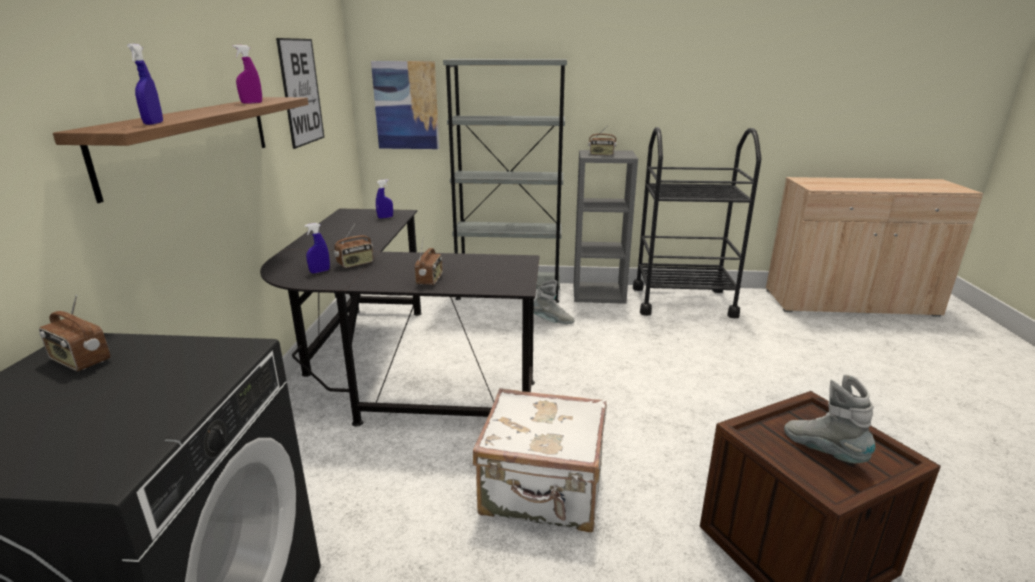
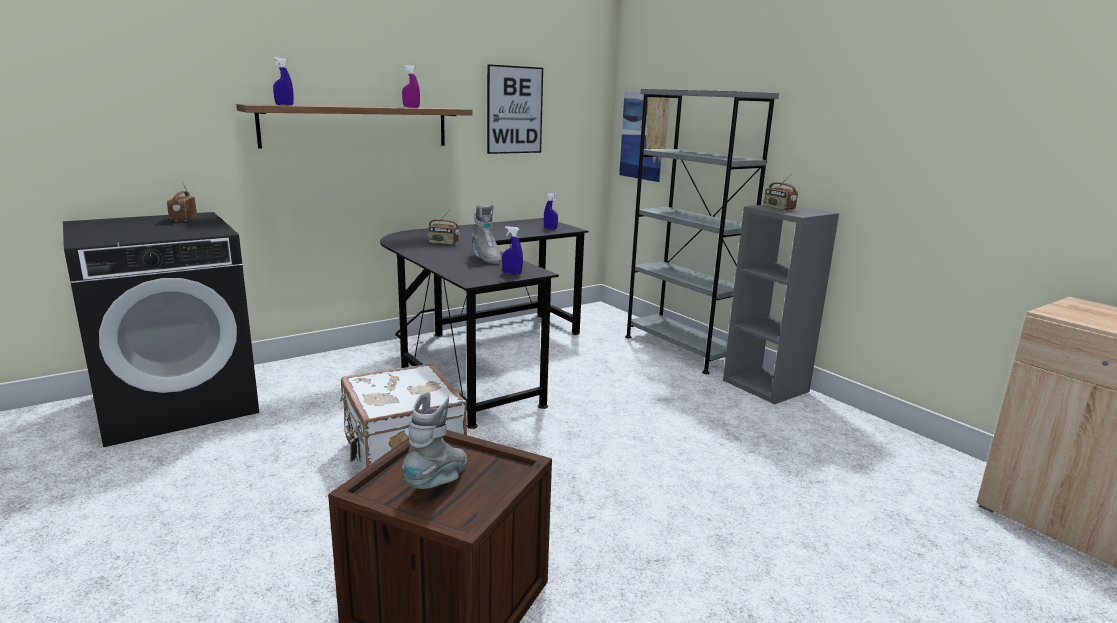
camera: 50 degrees right, 5 degrees down
(320, 271) = (416, 240): blue spray bottle -> blue spray bottle (512, 273)
(430, 280) = (446, 261): radio -> none
(553, 321) = (664, 383): grey boot -> grey boot (486, 258)
(682, 302) = (849, 432): black cart -> none

